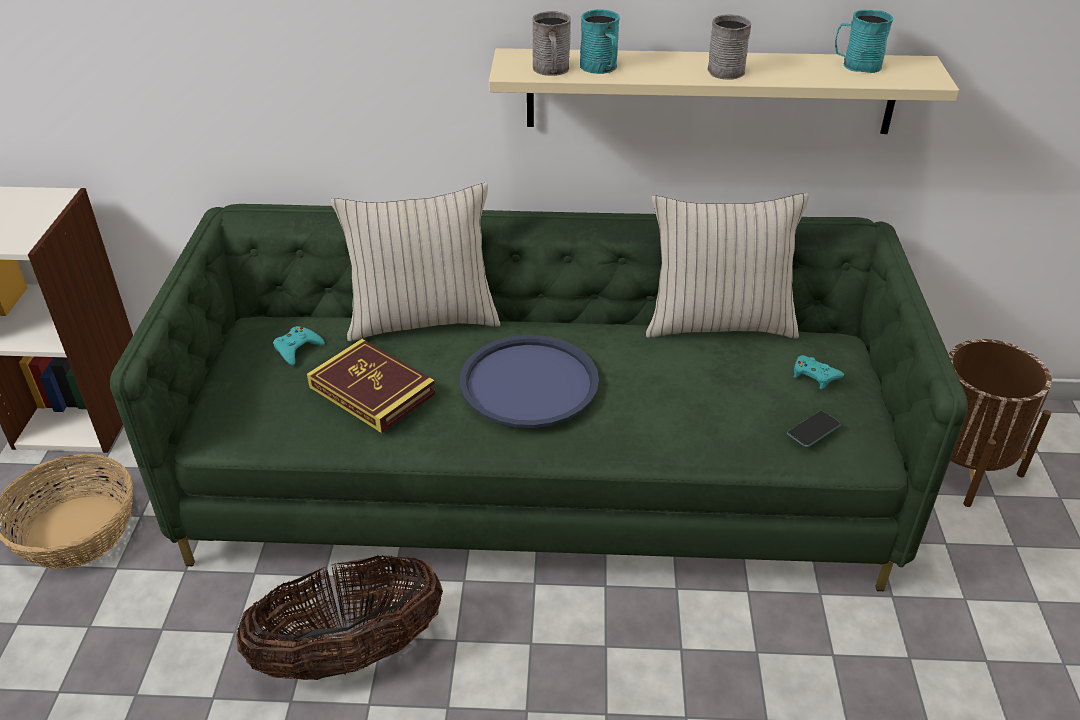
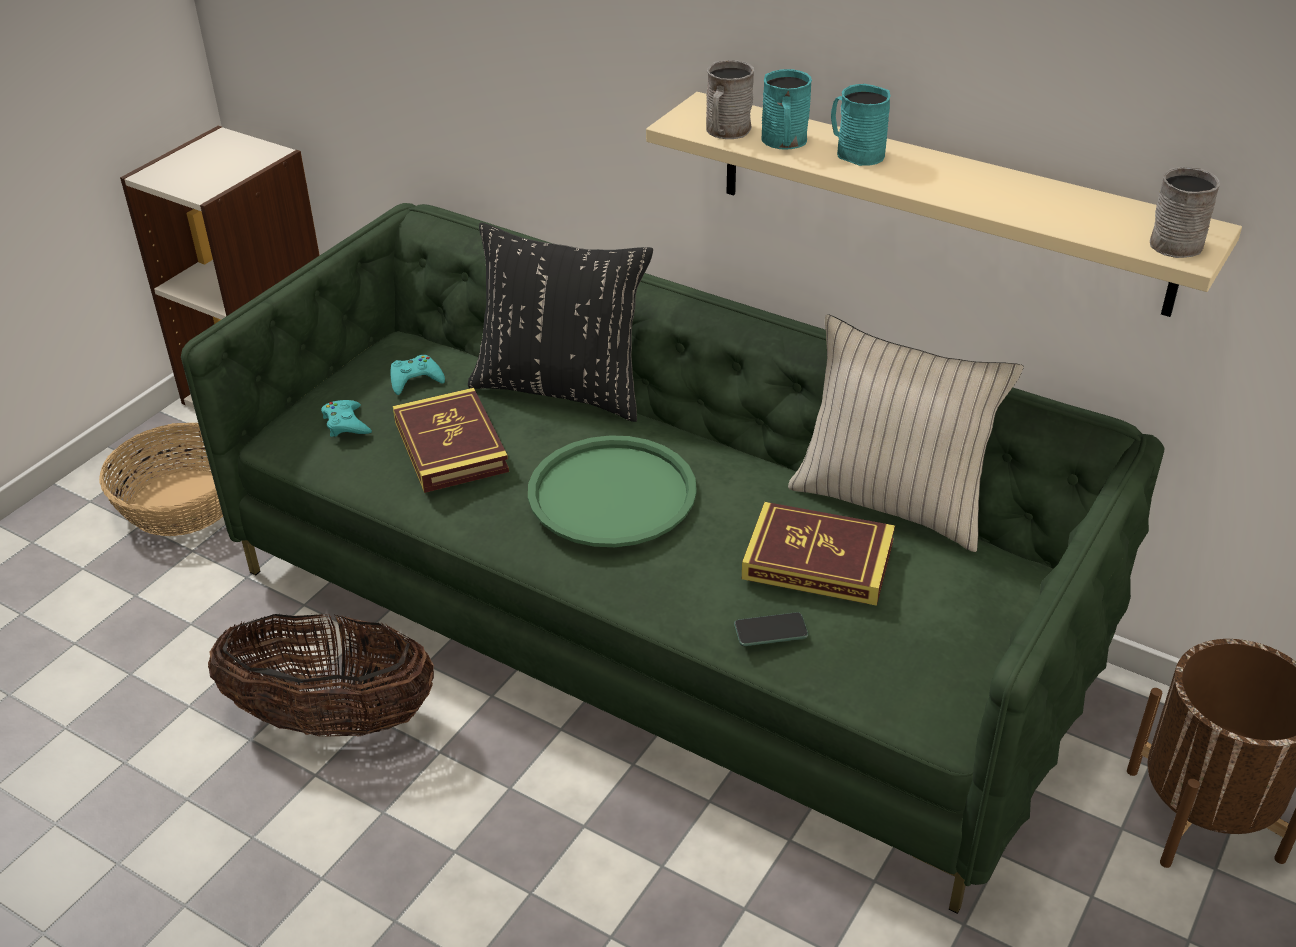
camera: 30 degrees right, 0 degrees up
(422, 319) = (562, 388): beige pillow -> black pillow
(529, 382) = (612, 493): blue tray -> green tray
(711, 378) = (818, 560): none -> book
(724, 69) = (930, 177): grey mug -> grey mug (1177, 240)
(813, 430) = (892, 663): phone -> phone (770, 630)
(815, 375) = (949, 602): turquoise game controller -> turquoise game controller (346, 424)
(856, 65) = (1108, 211): turquoise mug -> turquoise mug (855, 152)

